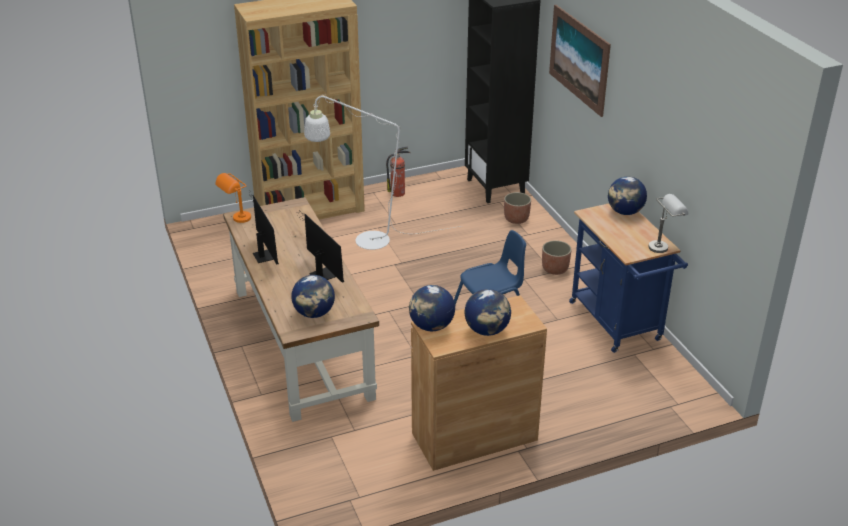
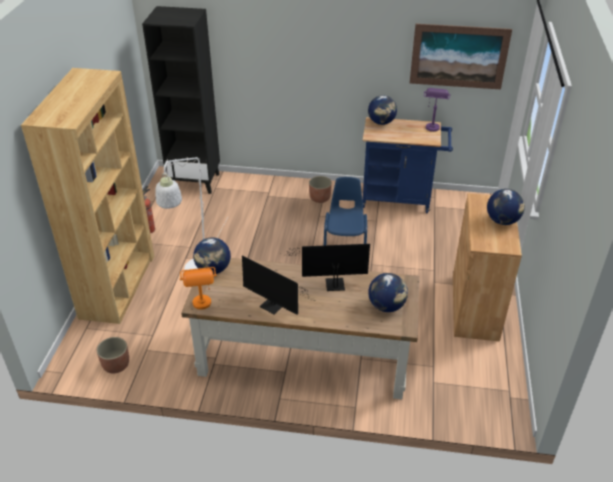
camera: 60 degrees left, 5 degrees up
(264, 254) = (274, 307): monitor -> monitor turned 150 degrees counterclockwise
(431, 326) = (483, 243): globe -> globe (213, 270)
(516, 219) = (245, 189): planter -> planter (116, 365)
(579, 59) = (274, 38): picture -> picture (459, 56)
(664, 246) = (432, 125): grey table lamp -> purple table lamp

